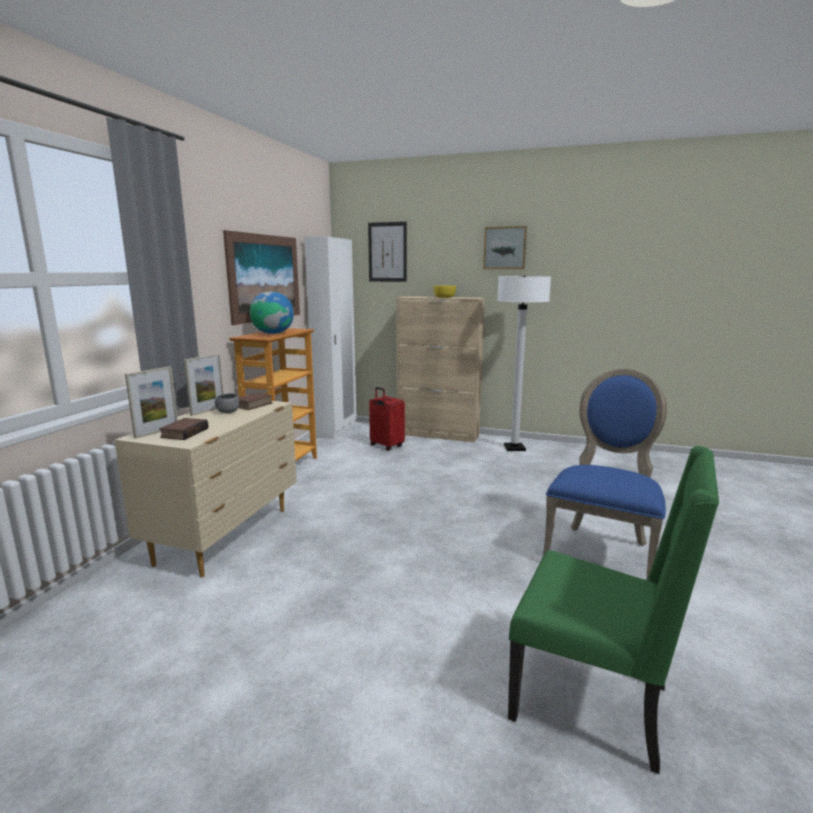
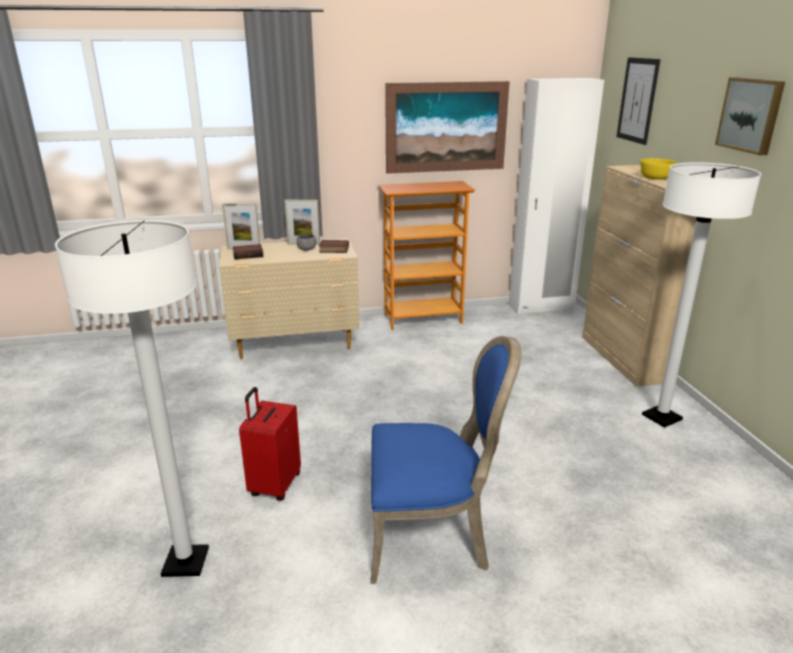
camera: 60 degrees right, 10 degrees up
(273, 333) = (421, 187): globe -> none
(386, 446) = (539, 343): red suitcase -> red suitcase (274, 485)
(594, 701) = (185, 562): green chair -> white floor lamp

